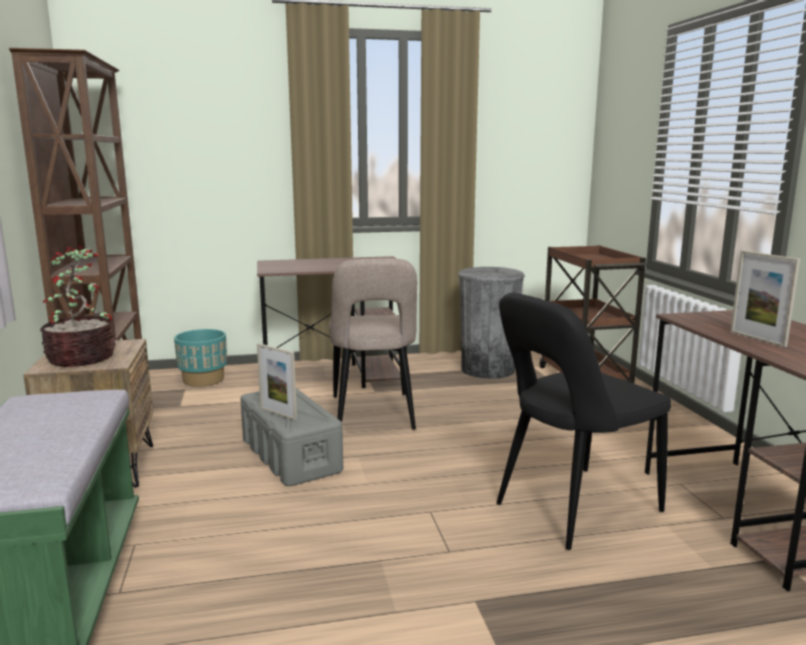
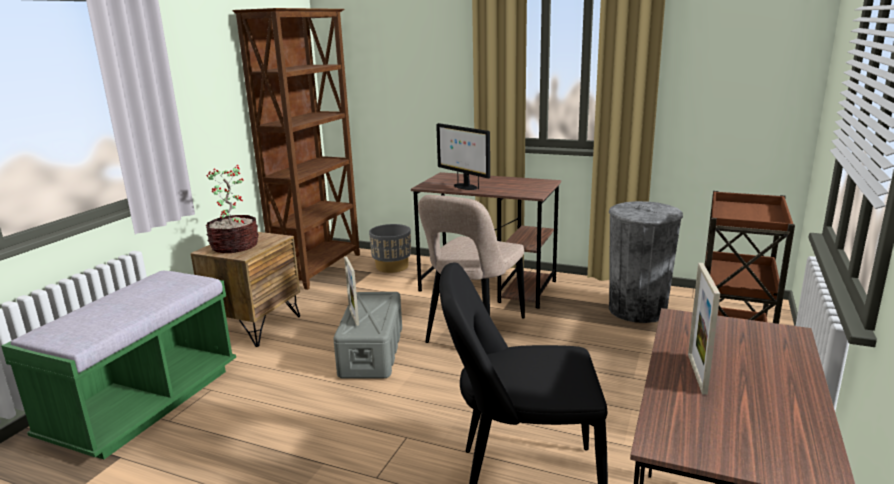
camera: 35 degrees right, 5 degrees up
(203, 380) = (392, 266): turquoise planter -> grey planter
(313, 267) = (465, 187): none -> monitor

